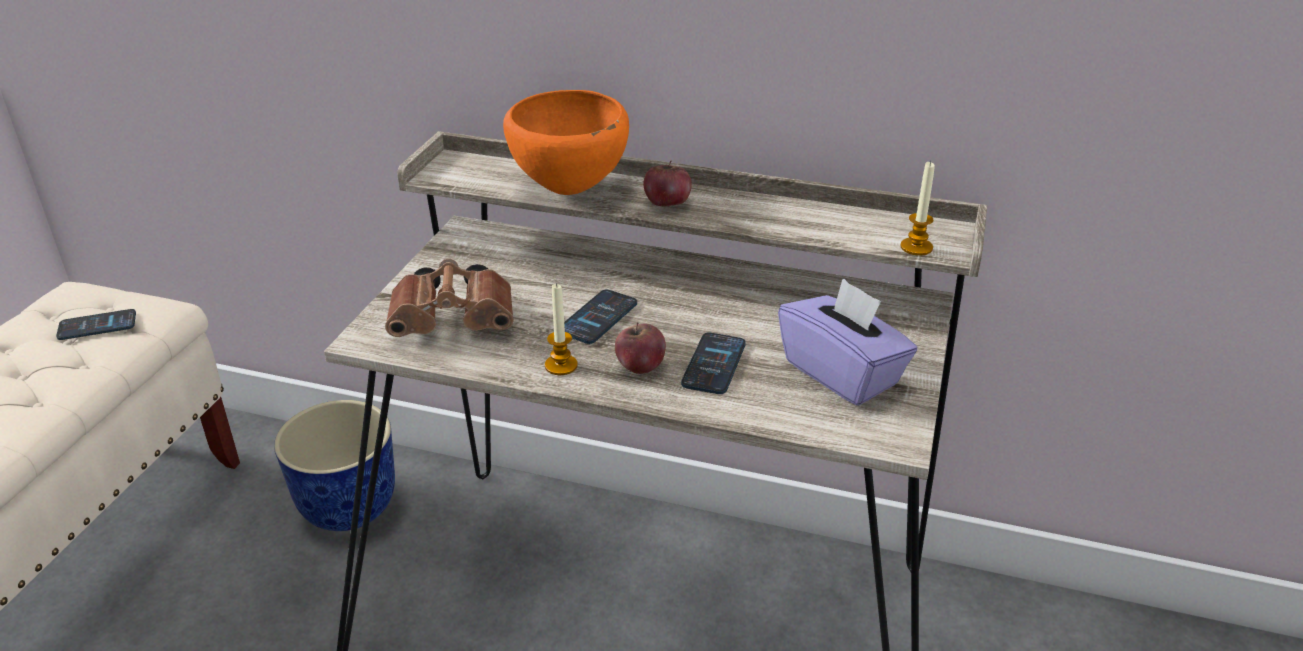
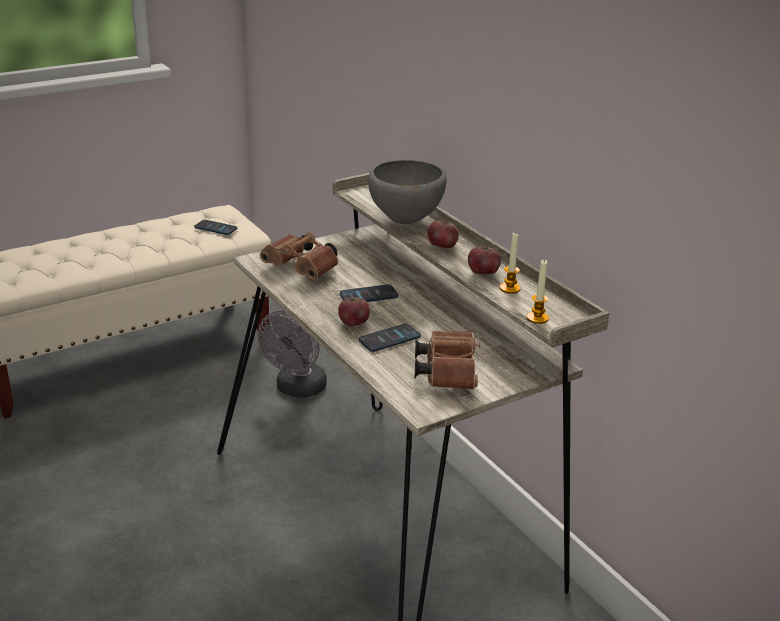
camera: 40 degrees right, 5 degrees down
(350, 507) = (297, 389): planter -> grey fan
(561, 365) = (319, 306): candle -> candle (510, 288)
(570, 190) = (405, 222): orange bowl -> grey bowl
(769, 218) = (483, 273): none -> apple
(842, 373) = (447, 372): purple tissue box -> brown binoculars

